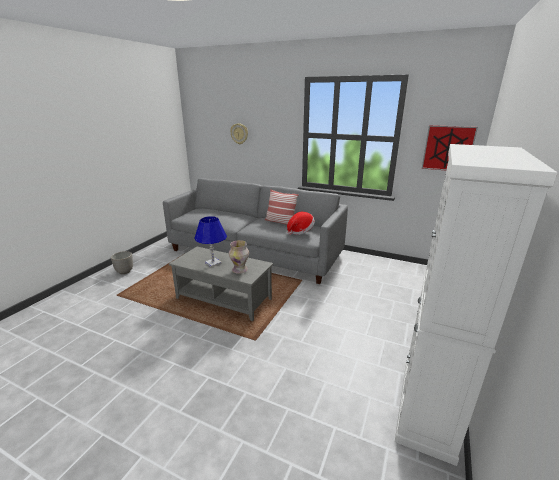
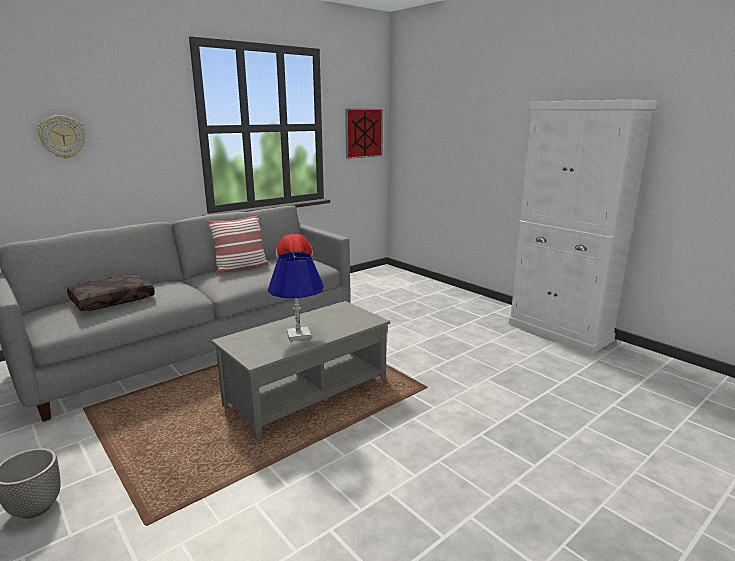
camera: 65 degrees left, 5 degrees down
(212, 214) = (113, 300): none -> brown pillow
(240, 270) = (343, 321): vase -> none

